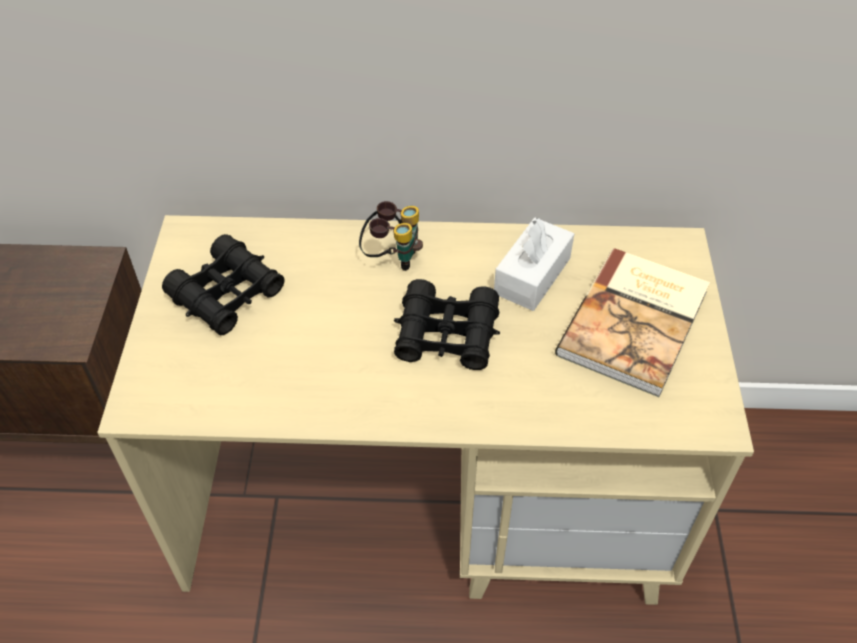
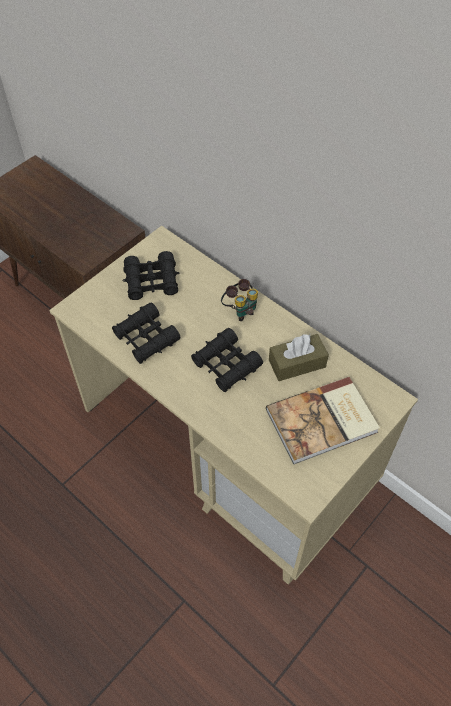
camera: 40 degrees right, 5 degrees up
(298, 373) = (146, 338): none -> black binoculars
(532, 276) = (297, 363): white tissue box -> brown tissue box

